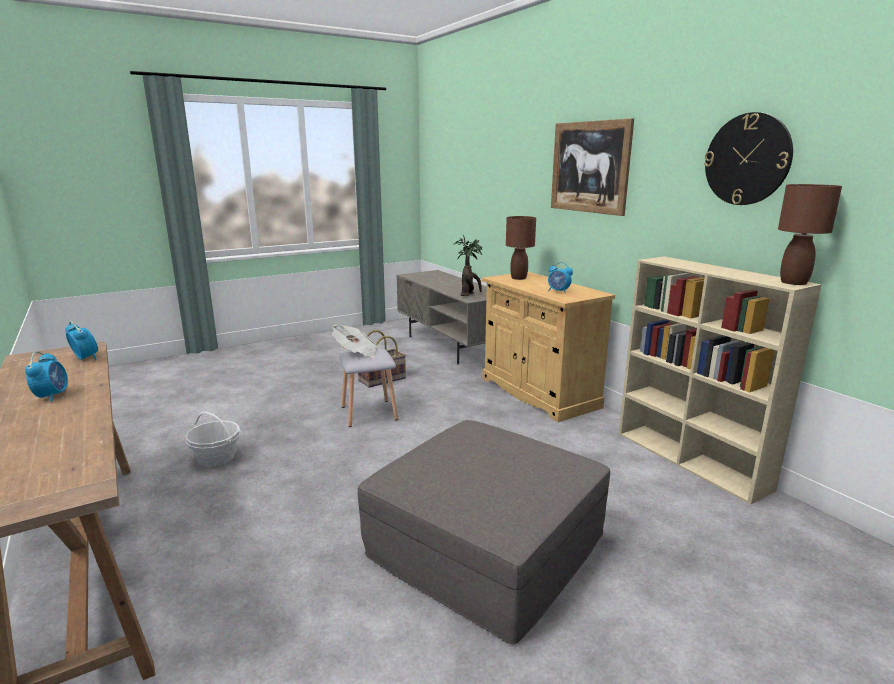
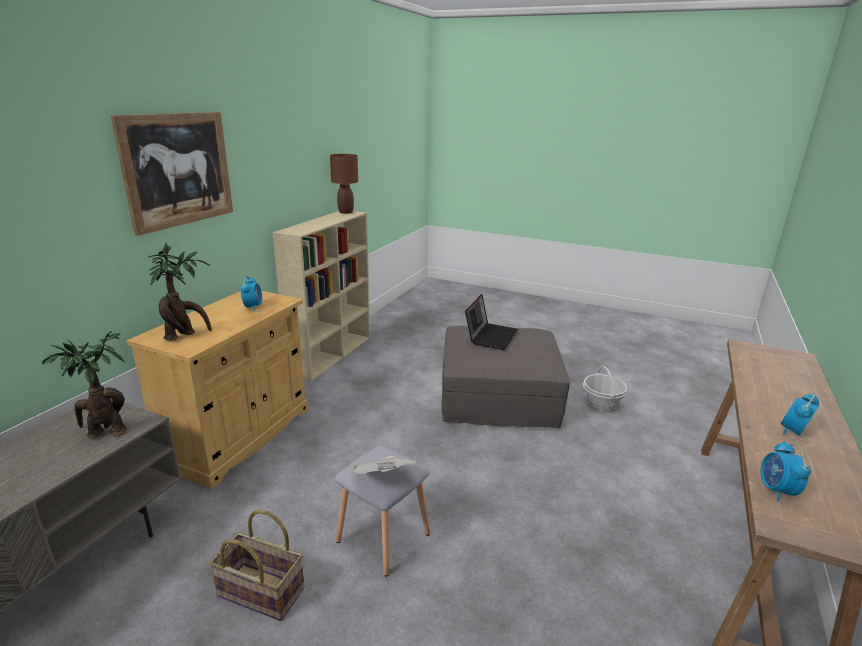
camera: 125 degrees left, 5 degrees up
(216, 458) = (594, 600): basket -> basket (601, 405)
(519, 278) = (184, 335): brown table lamp -> potted plant
(519, 464) = (491, 336): none -> laptop
(747, 159) = (301, 144): wall clock -> none

